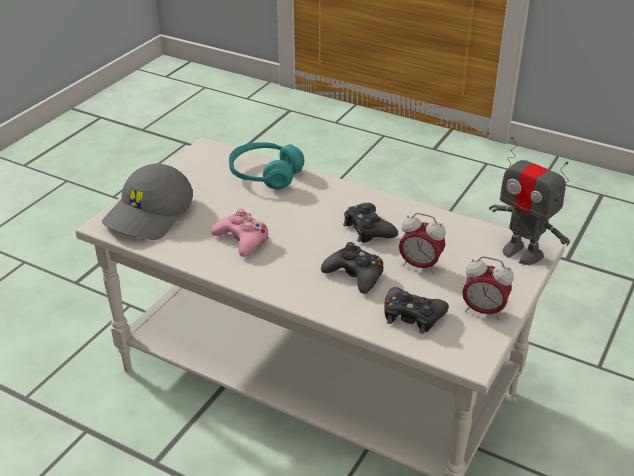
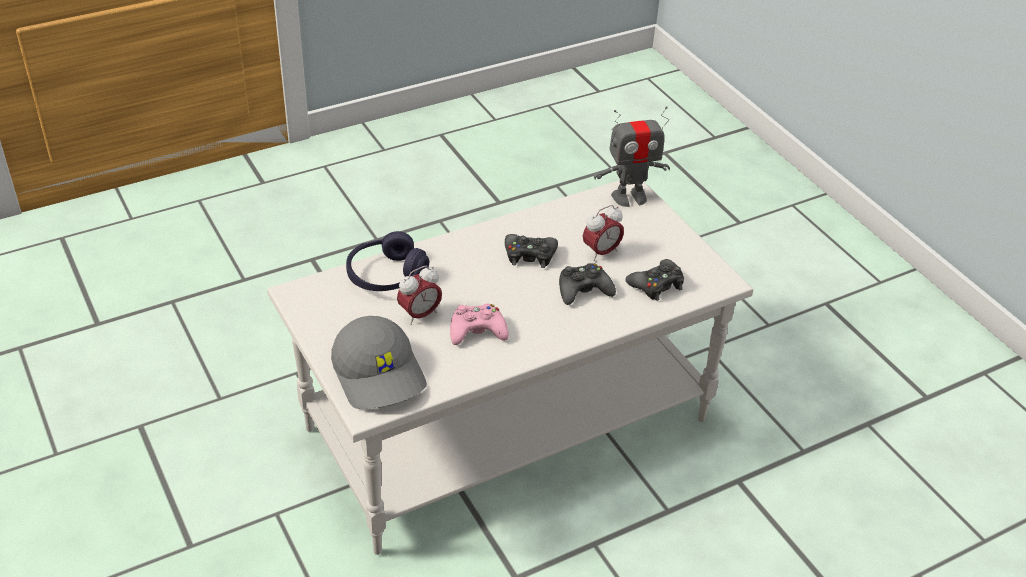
camera: 60 degrees left, 5 degrees up
(265, 175) = (386, 275): turquoise headphones -> purple headphones
(483, 311) = (678, 249): alarm clock -> alarm clock (420, 315)

